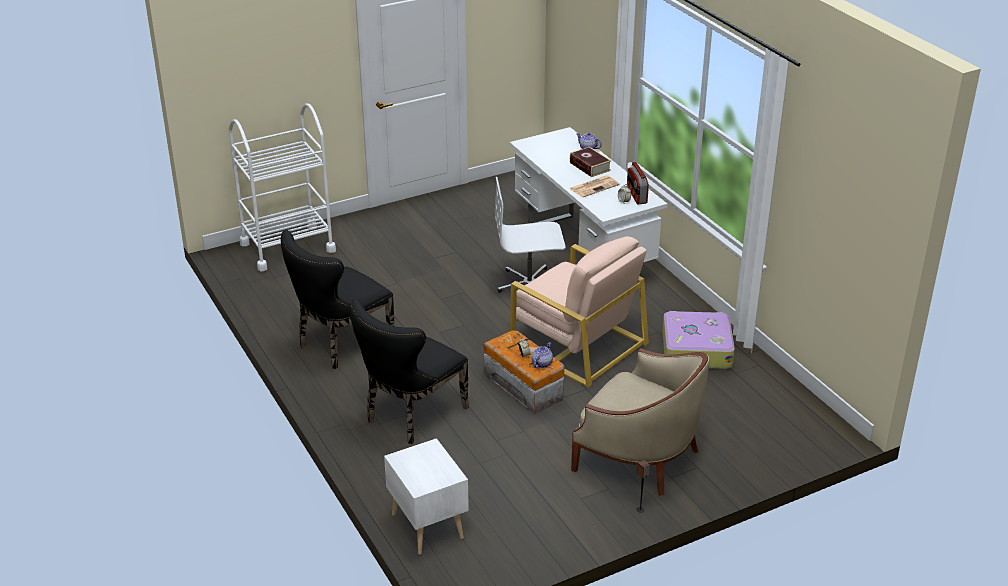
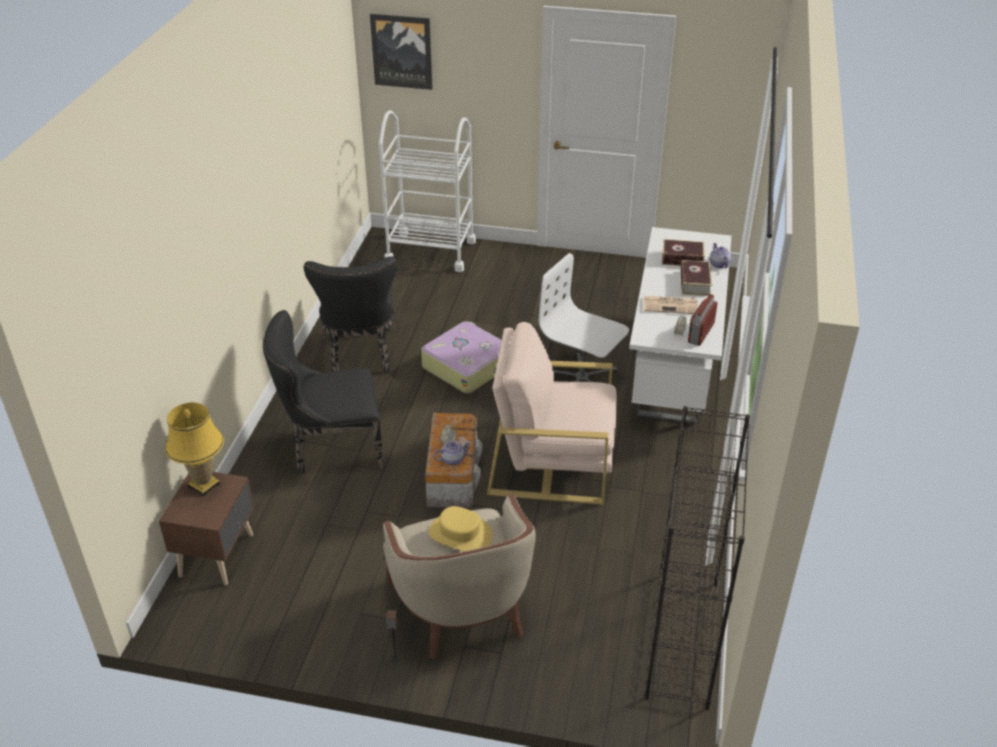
camera: 40 degrees right, 5 degrees up
(227, 60) = (402, 51): none -> picture
(340, 345) = (361, 356): black chair -> black chair turned 90 degrees counterclockwise
(412, 460) = (204, 485): none -> yellow table lamp
(428, 525) = (219, 554): white nightstand -> brown nightstand
(559, 154) = (682, 258): none -> book
(578, 344) = (551, 460): beige armchair -> beige armchair turned 105 degrees clockwise
(626, 395) = (460, 534): none -> yellow hat
(695, 349) = (656, 529): suitcase -> suitcase (467, 366)
(787, 400) = (683, 640): none -> black bookcase

